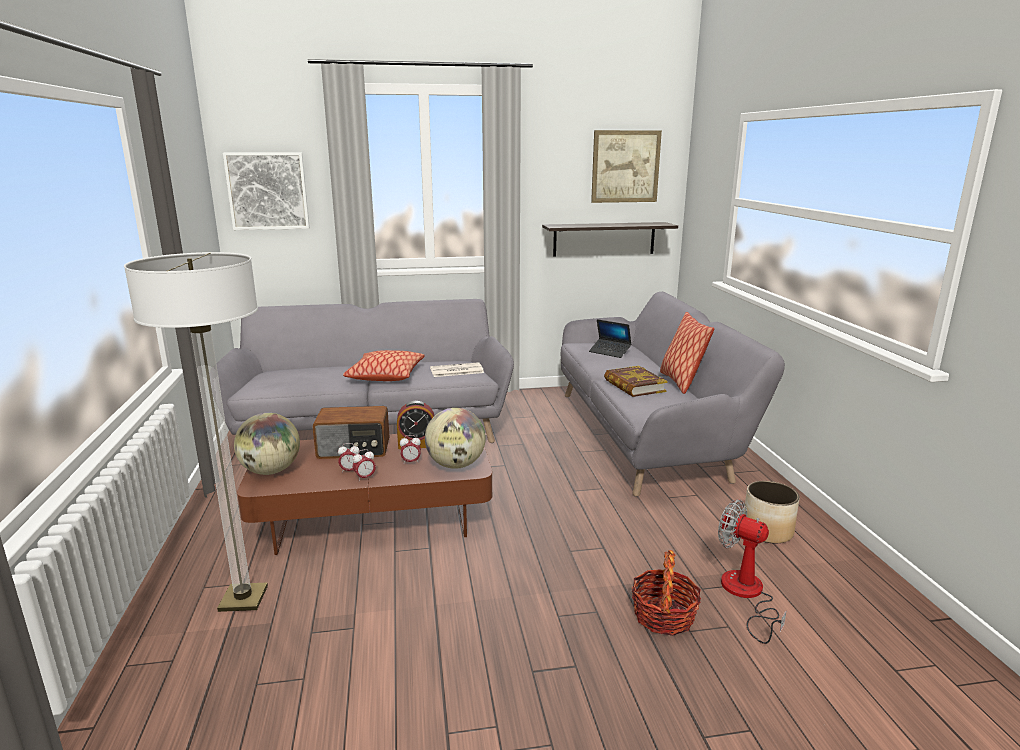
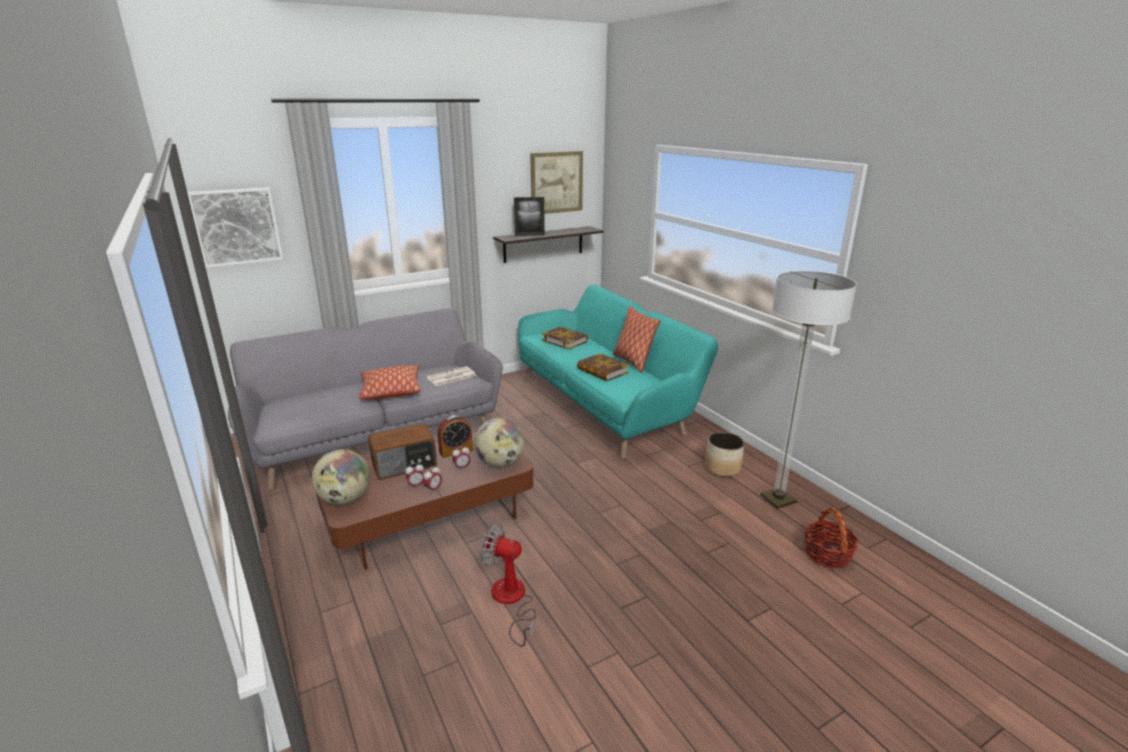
camera: 20 degrees left, 5 degrees up
(243, 599) = (363, 613): floor lamp -> floor lamp (778, 499)
(584, 225) = (529, 235): none -> picture frame
(610, 352) = (565, 341): laptop -> book
(646, 434) = (605, 404): grey sofa -> turquoise sofa
(663, 616) = (686, 546): basket -> basket (827, 554)
(746, 595) = (730, 518): fan -> fan (511, 601)

